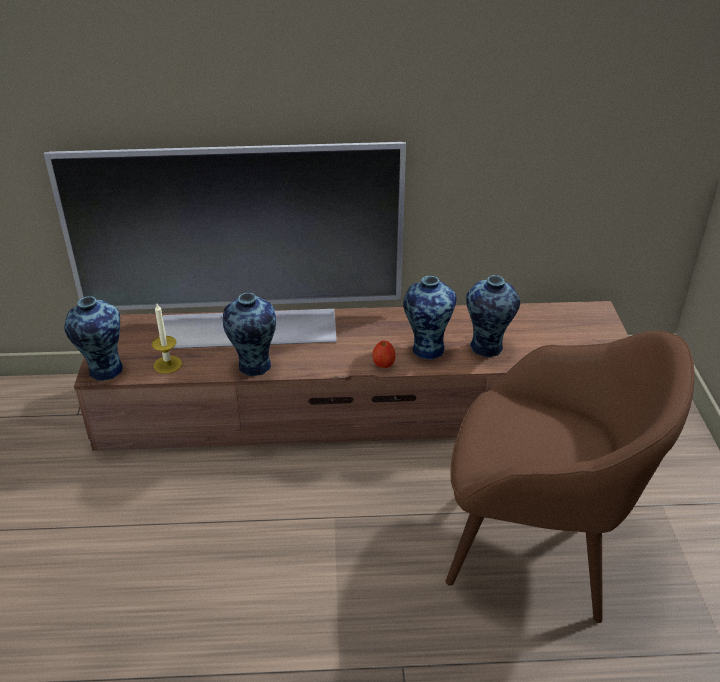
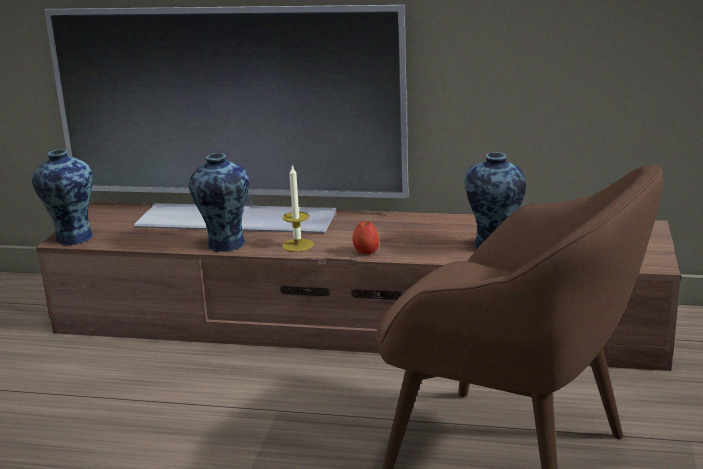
camera: 15 degrees right, 15 degrees down
(167, 364) = (137, 238): candle -> candle (297, 245)
(427, 348) = (423, 243): vase -> none

